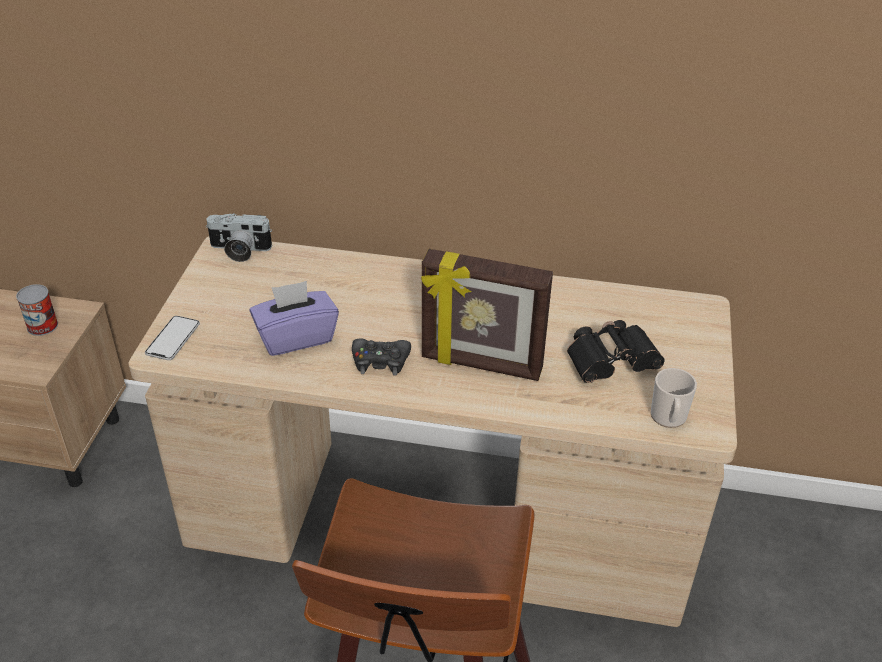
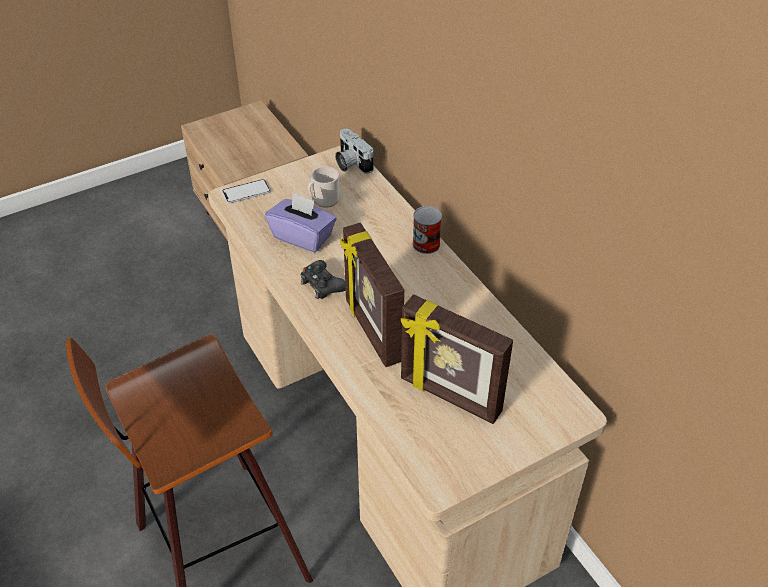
camera: 50 degrees right, 5 degrees up
(42, 326) = (263, 148): can -> can (426, 244)
(613, 364) = (449, 397): black binoculars -> picture frame
(668, 418) = (425, 457): mug -> mug (323, 201)

